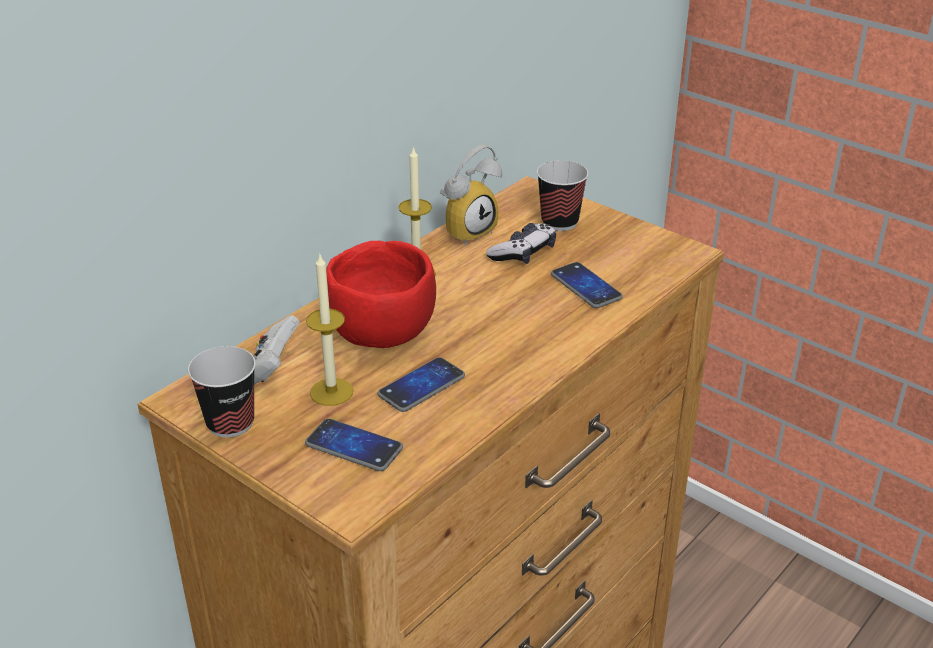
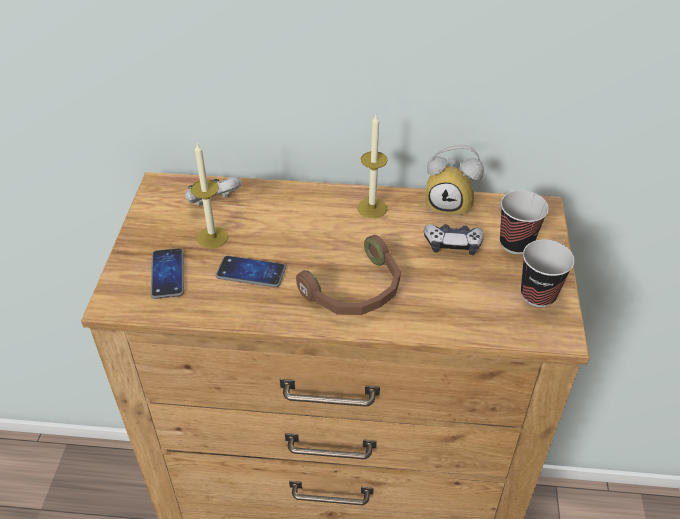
camera: 55 degrees right, 10 degrees up
(230, 423) = (152, 214): cup -> cup (538, 295)
(384, 334) = (291, 228): red bowl -> none
(524, 331) = (356, 291): none -> brown headphones
(586, 286) = (444, 297): phone -> none

